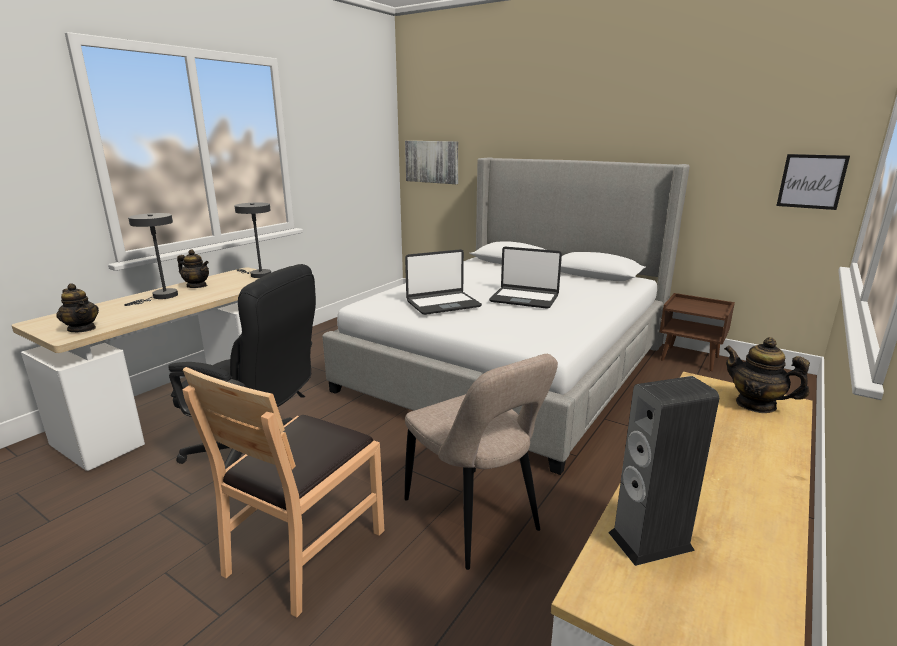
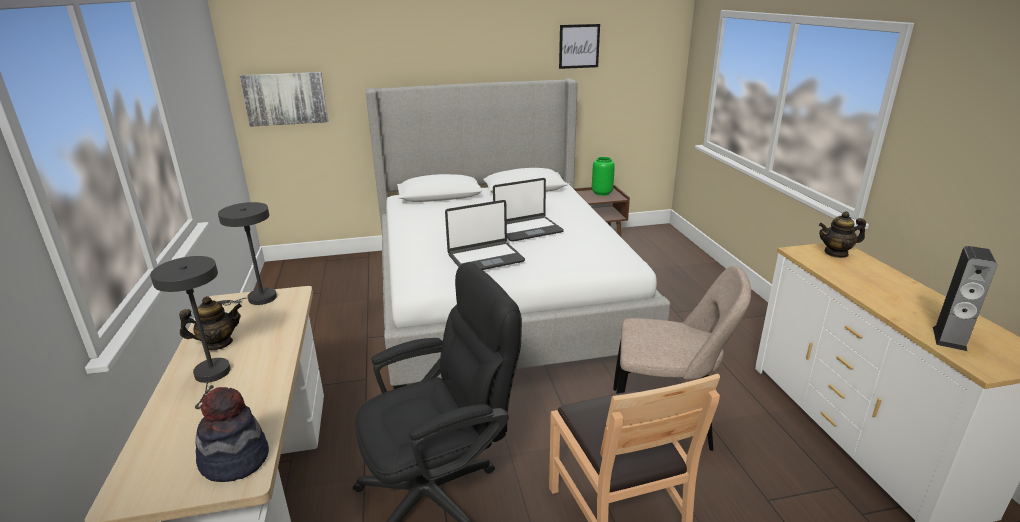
camera: 45 degrees left, 5 degrees up
(82, 329) = (235, 460): teapot -> hat
(443, 304) = (485, 258): laptop -> laptop turned 45 degrees clockwise
(705, 305) = (601, 193): none -> green vase
(811, 181) = (653, 84): picture -> picture (579, 46)

